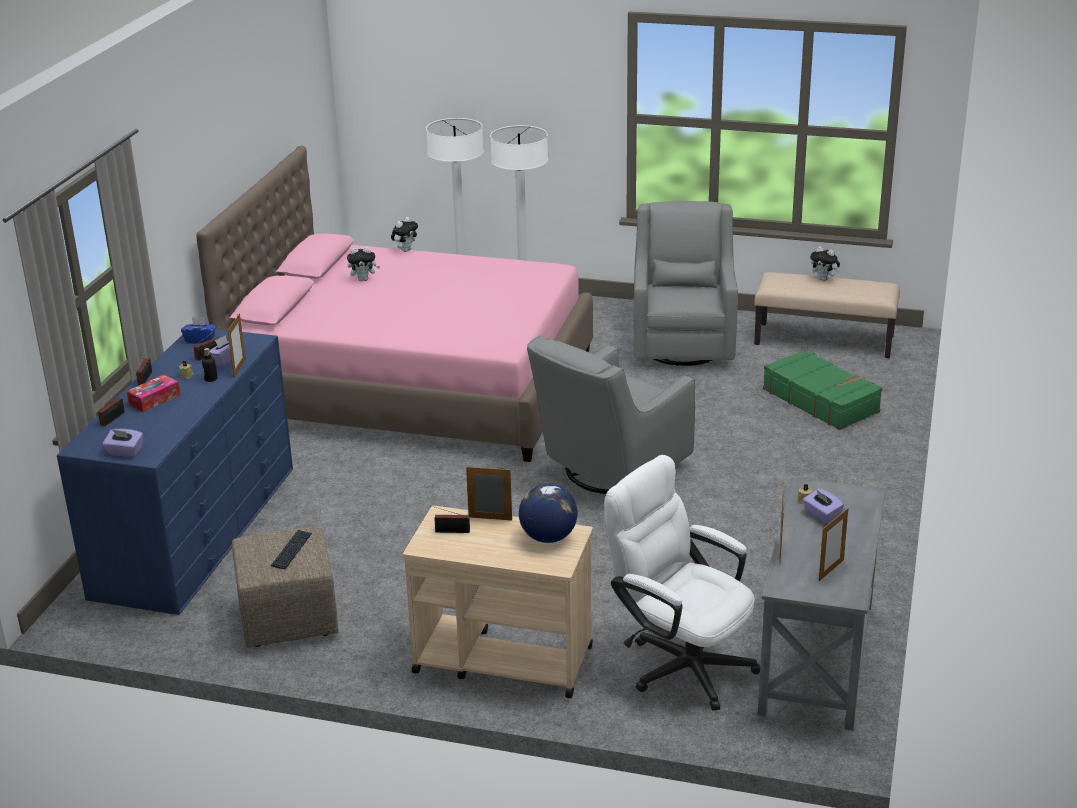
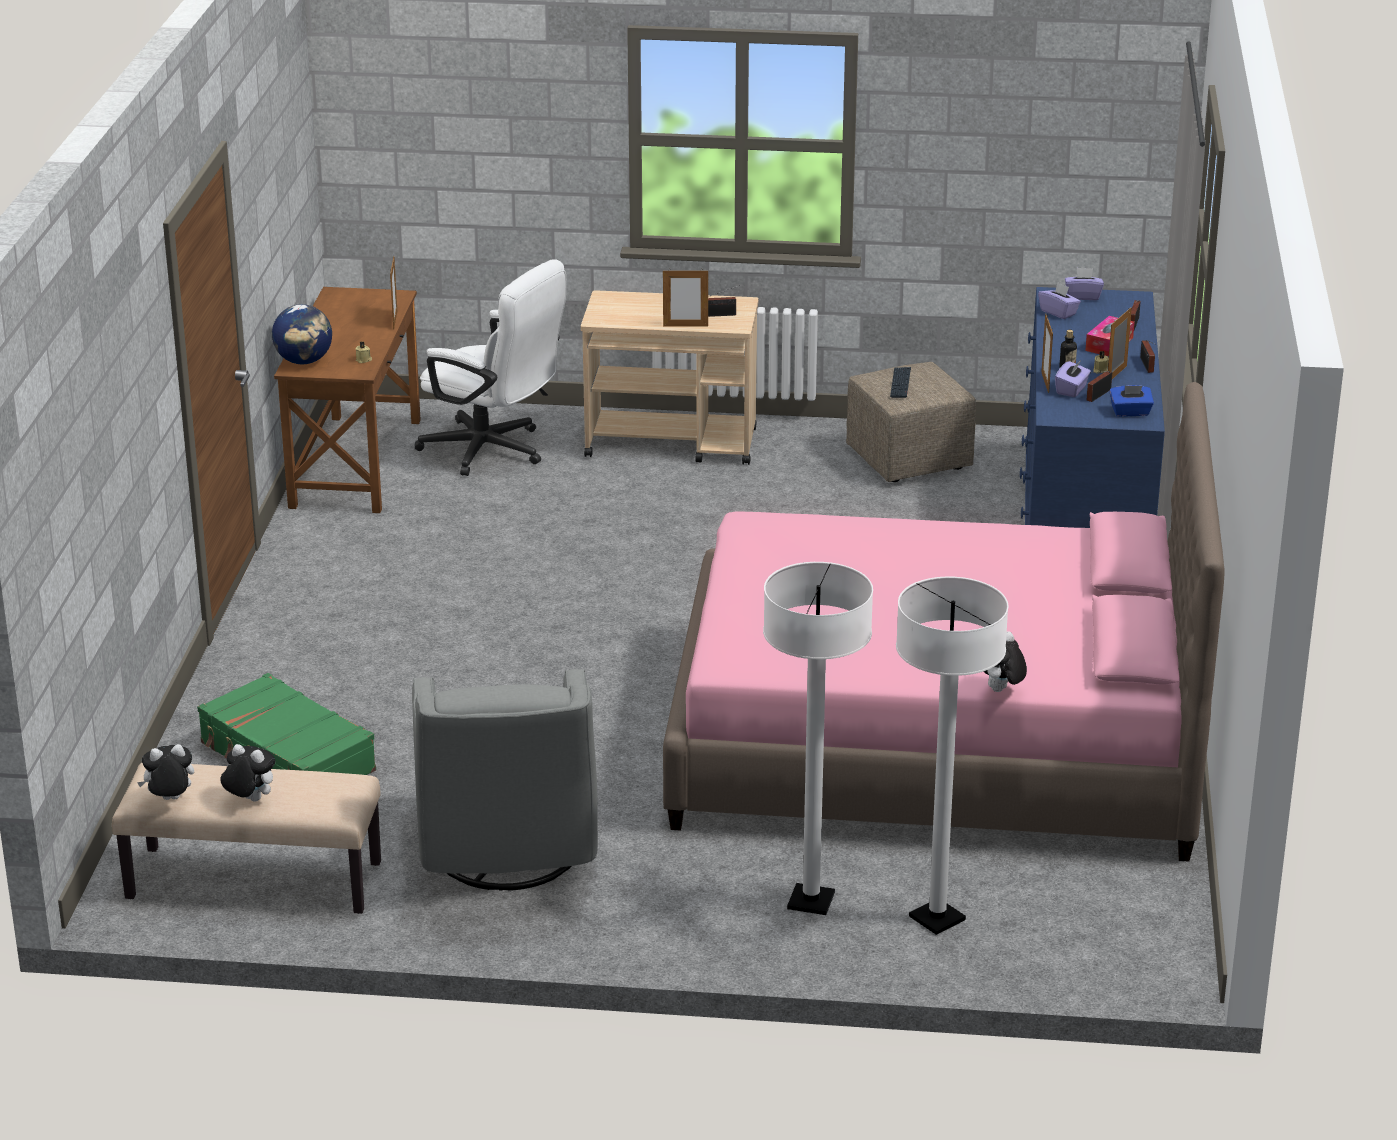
camera: 170 degrees right, 0 degrees up
(364, 279) = (1029, 623): plush toy -> plush toy (170, 800)
(548, 537) = (622, 315): globe -> globe (304, 361)
(609, 471) = (598, 630): grey armchair -> none
(818, 658) = (355, 463): grey desk -> brown desk
(822, 515) = (348, 349): purple tissue box -> purple tissue box (1058, 312)
(831, 570) = (349, 309): picture frame -> picture frame (1116, 374)

